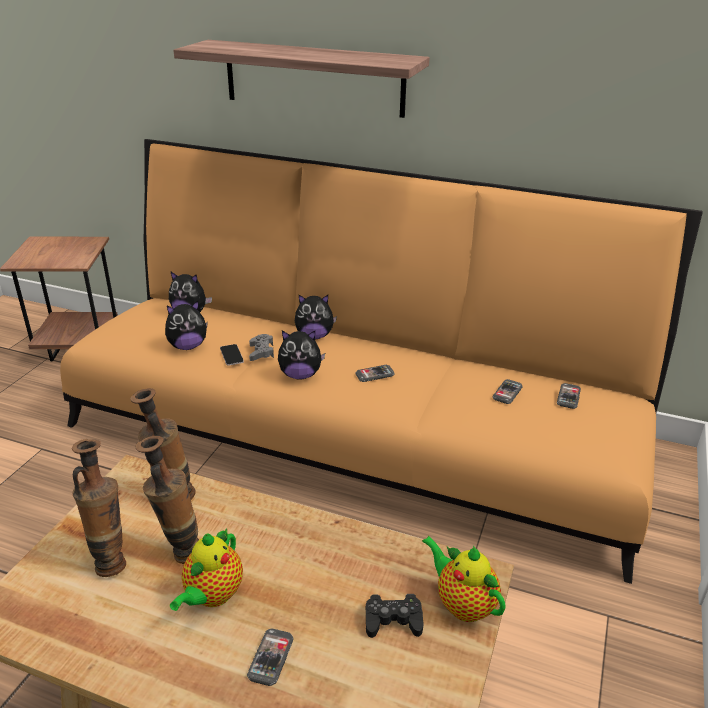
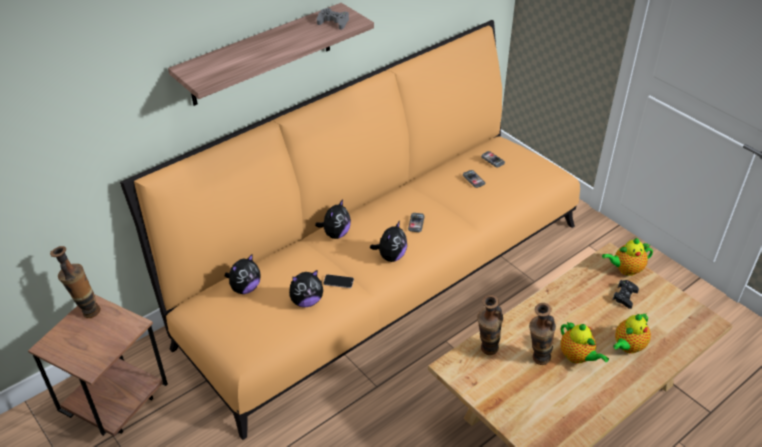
camera: 60 degrees left, 10 degrees up
(111, 560) = (528, 393): vase -> vase (86, 311)
(188, 346) = (306, 301): plush toy -> plush toy turned 60 degrees clockwise
(261, 352) = (345, 265): grey game controller -> grey game controller (333, 22)
(271, 658) = (628, 347): phone -> teapot

